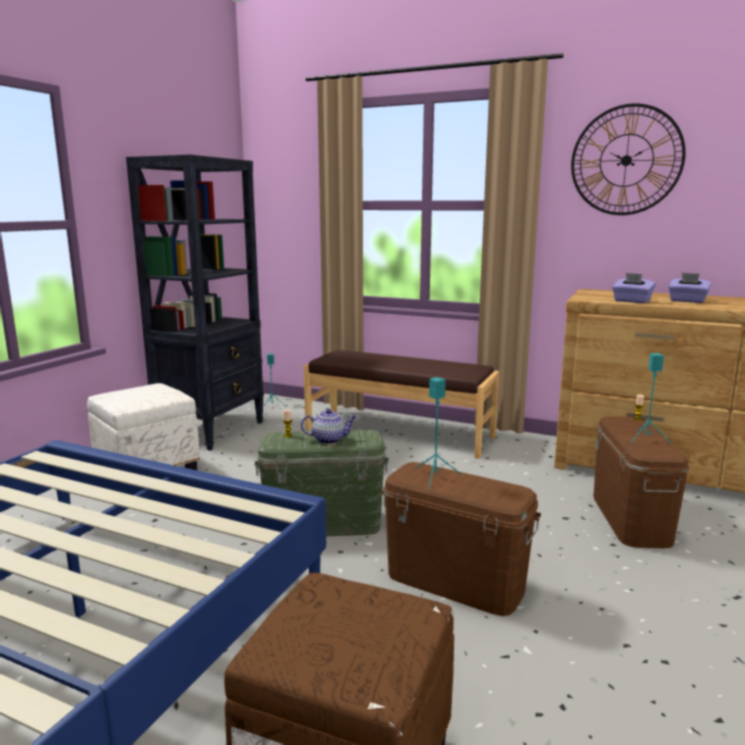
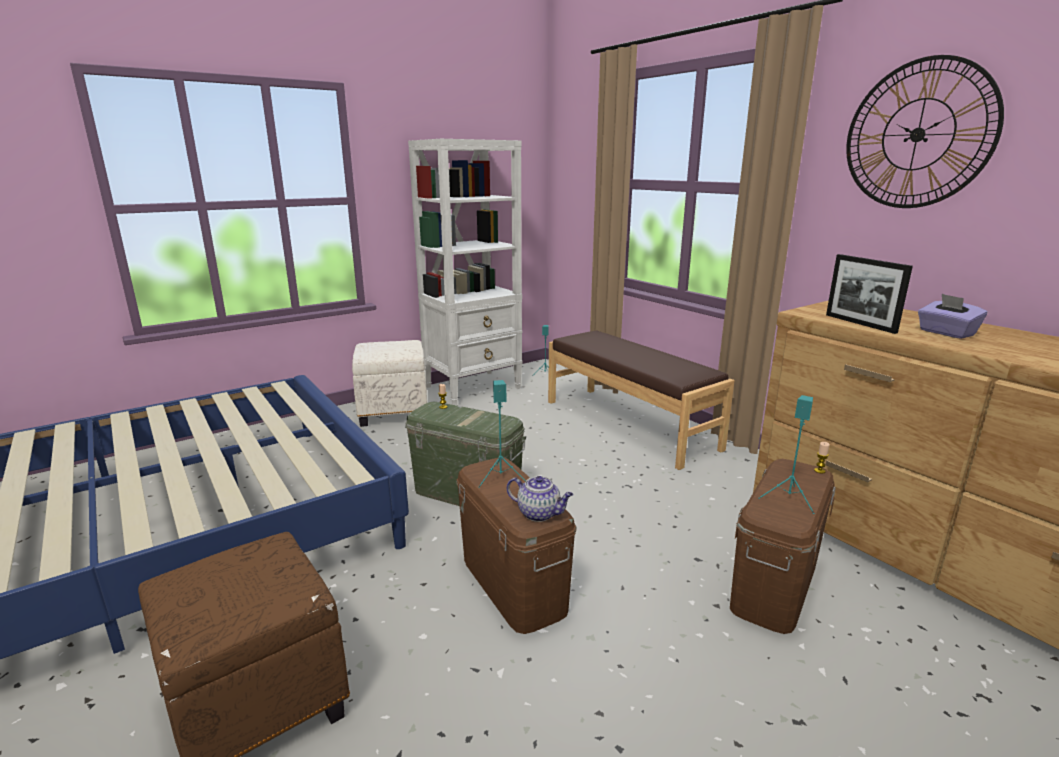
camera: 30 degrees right, 5 degrees up
(212, 430) = (474, 387): black bookcase -> white bookcase
(329, 439) = (468, 419): teapot -> teapot (540, 513)
(631, 301) = (859, 323): purple tissue box -> picture frame

